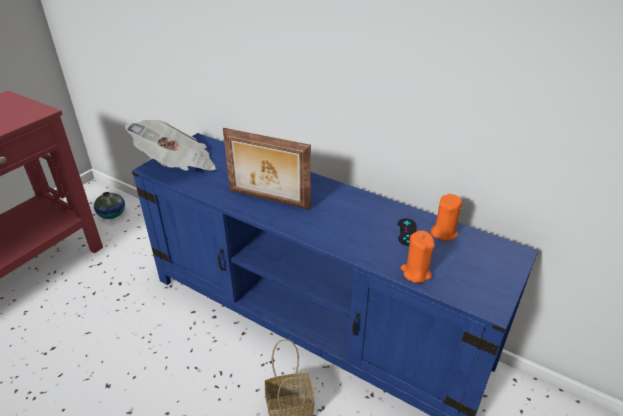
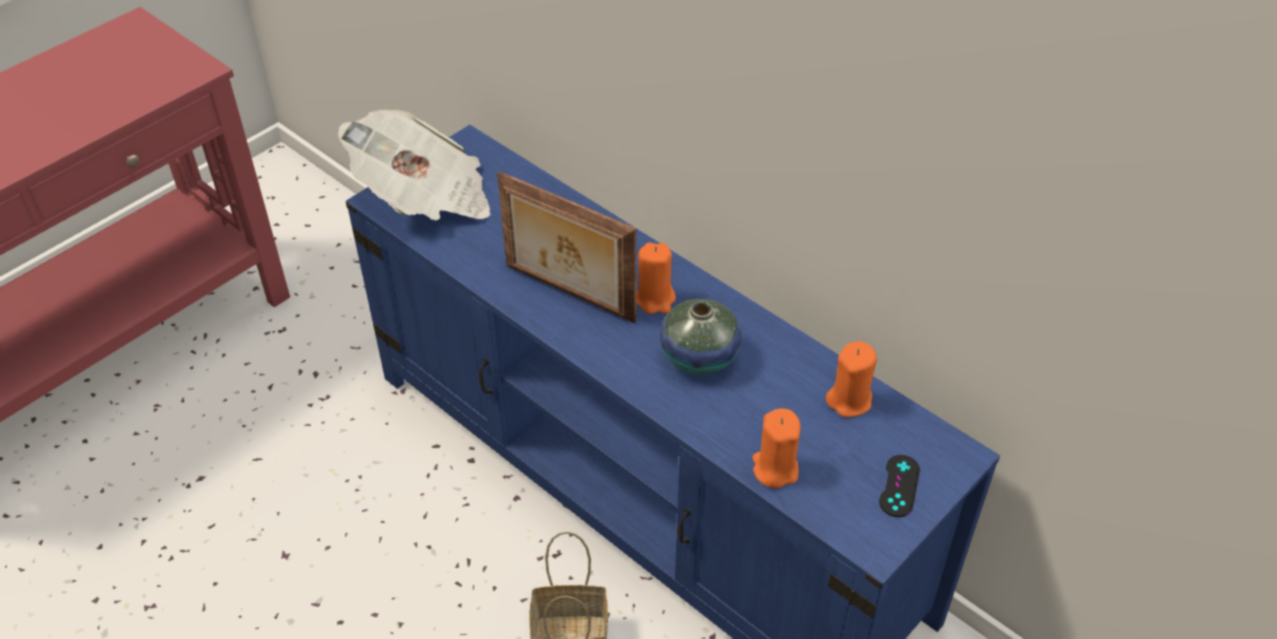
camera: 10 degrees right, 10 degrees up
(112, 214) = (310, 228): vase -> vase (699, 357)
(318, 197) = (655, 299): none -> orange candle
(407, 232) = (787, 390): black game controller -> black game controller (899, 486)

